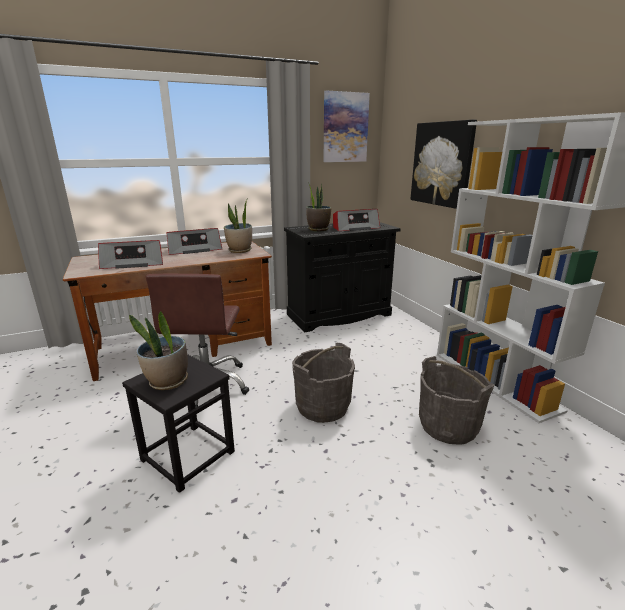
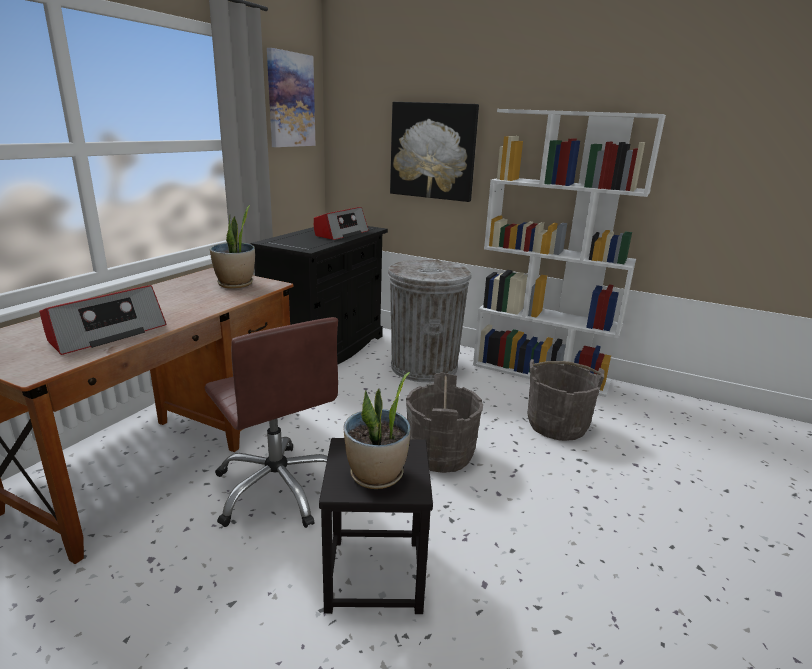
camera: 40 degrees left, 0 degrees up
(194, 249) = (160, 294): radio -> none
(318, 229) = (303, 241): potted plant -> none
(393, 345) = (423, 367): none -> grey trash can

